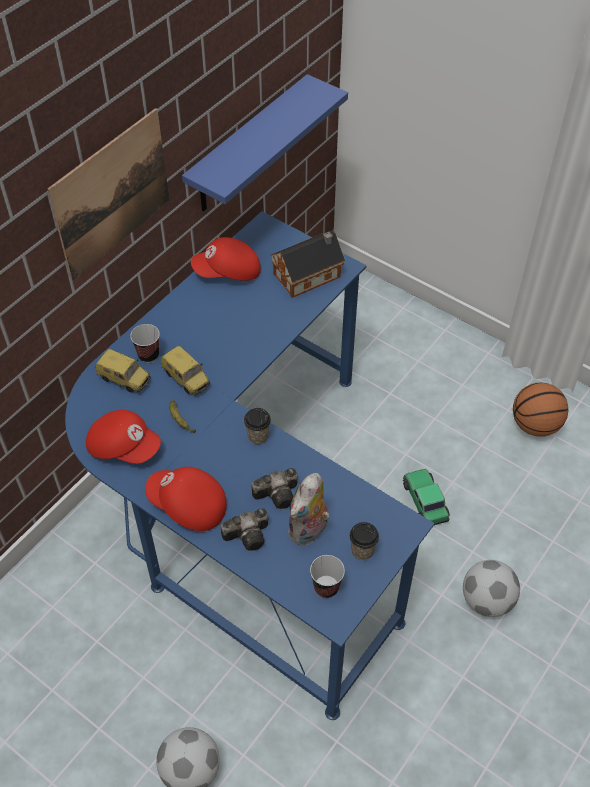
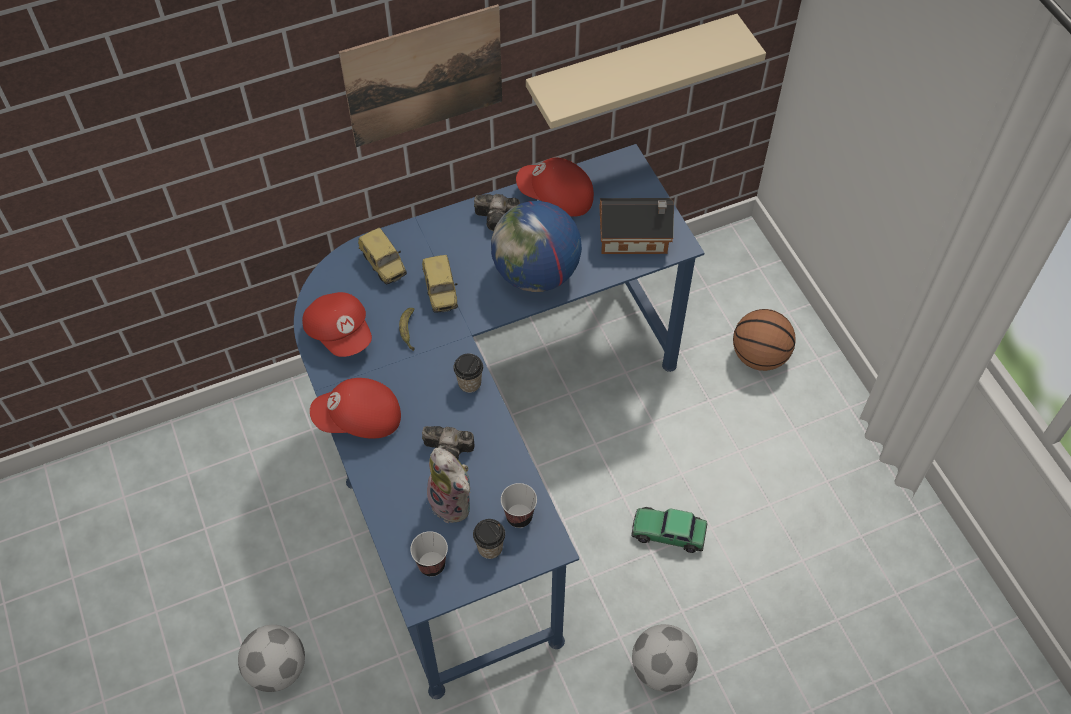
camera: 30 degrees right, 5 degrees up
(148, 355) = (422, 250): cup -> cup (519, 516)
(187, 506) = (359, 420): red cap -> red cap turned 60 degrees counterclockwise
(248, 146) = (631, 71): blue shelf -> beige shelf
(249, 535) = (396, 477): camera -> camera (499, 219)
(252, 333) = (536, 274): none -> globe
(309, 531) = (453, 502): plush toy -> plush toy turned 105 degrees counterclockwise
(425, 500) = (668, 532): toy car -> toy car turned 90 degrees counterclockwise
(535, 425) = (845, 513): basketball -> basketball (759, 356)

